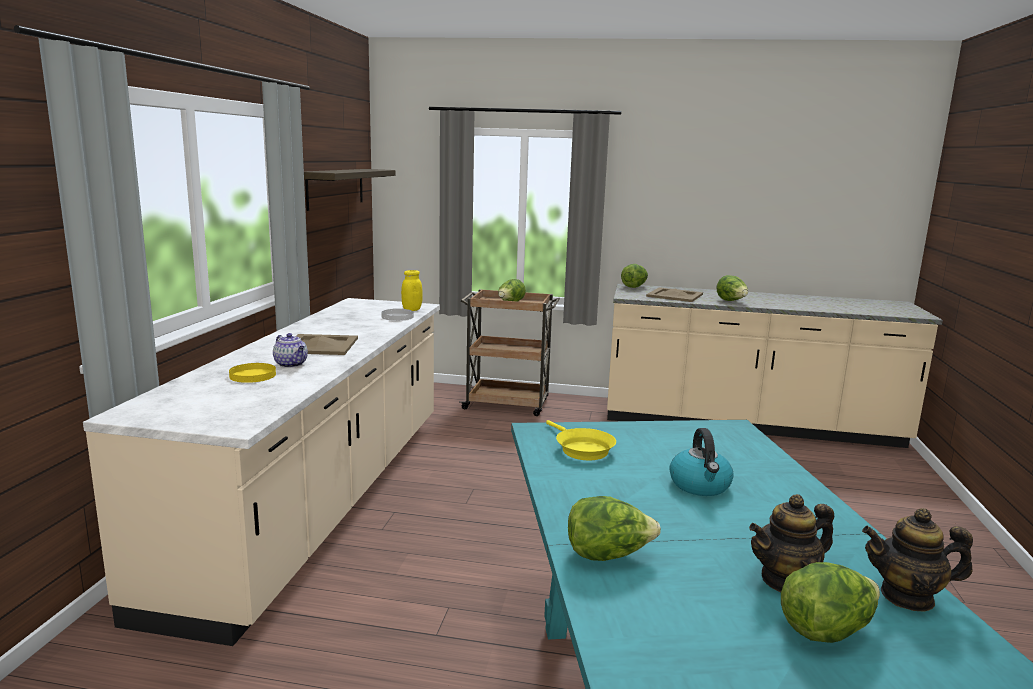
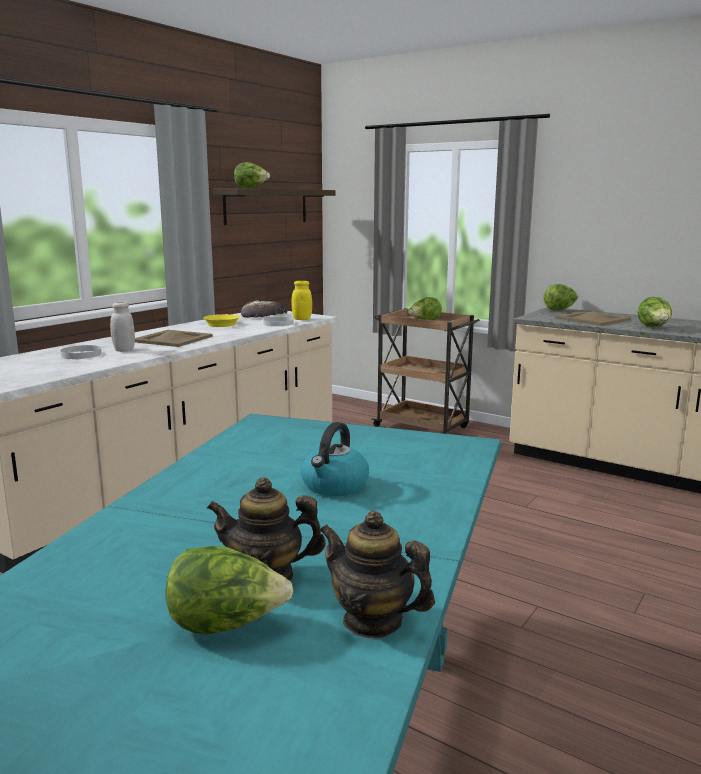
camera: 25 degrees right, 0 degrees up
(253, 375) = (81, 354): yellow plate -> white plate
(291, 364) = (124, 350): teapot -> white jar
(364, 307) = (264, 315): none -> bread
(581, 449) = (274, 441): yellow frying pan -> yellow frying pan (222, 324)
(608, 555) = (140, 523): lettuce -> lettuce (251, 188)

